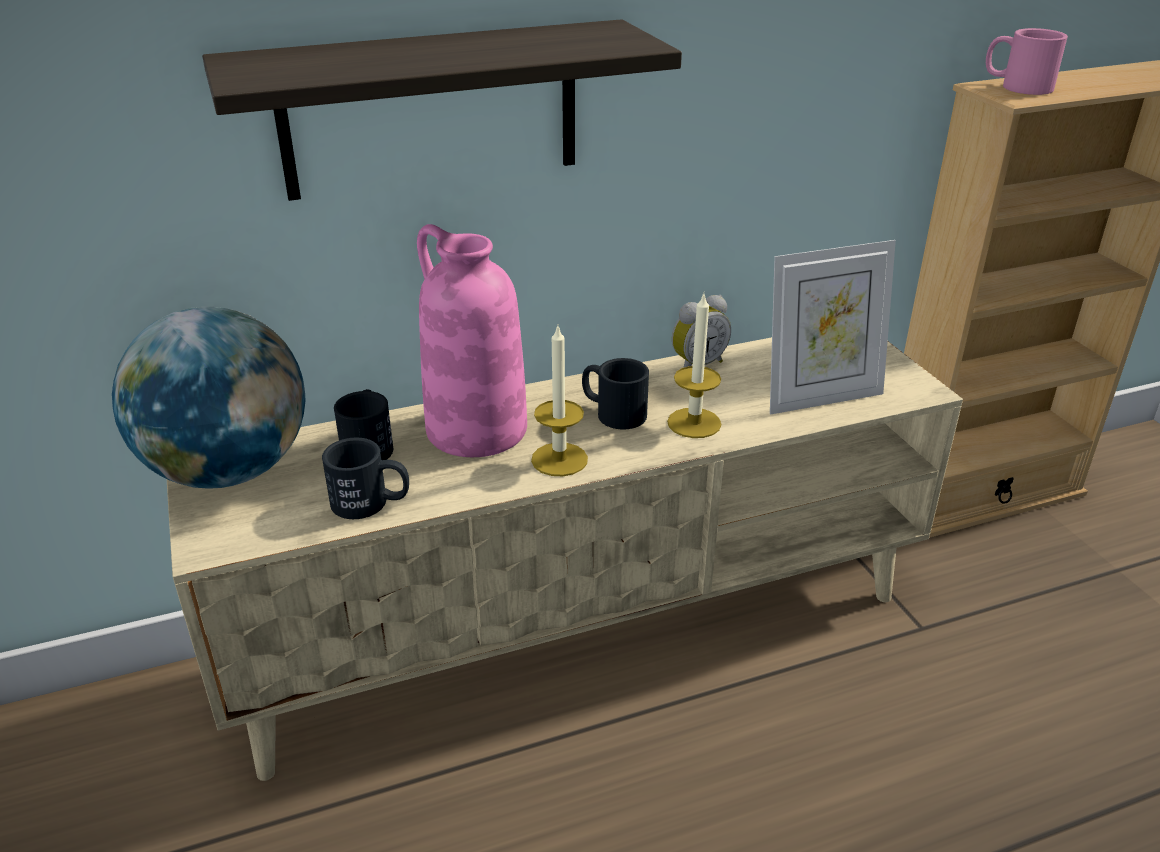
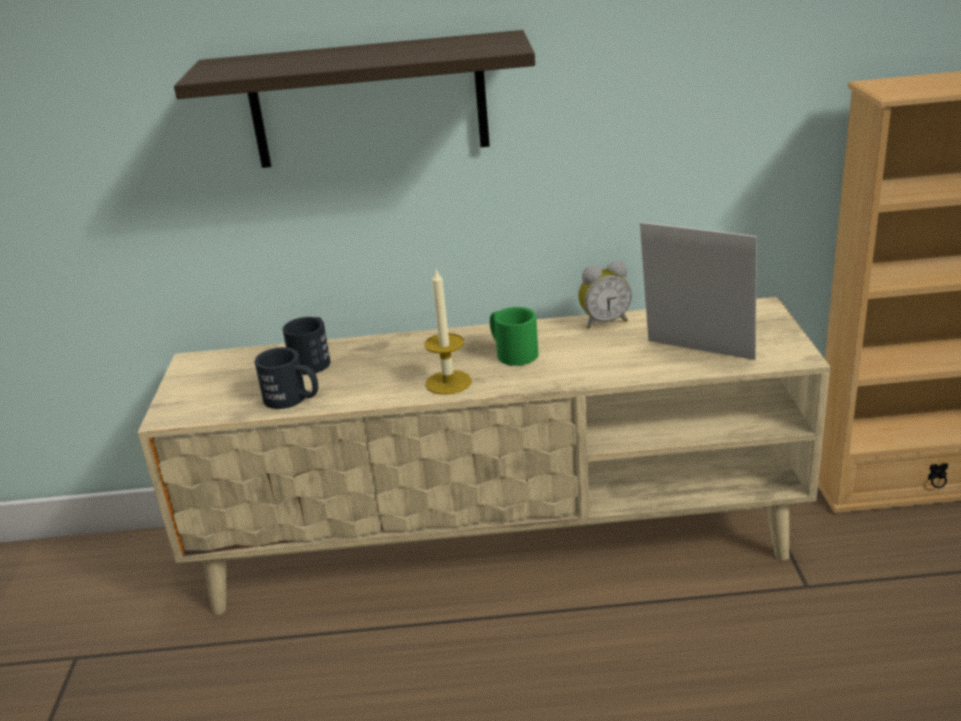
camera: 20 degrees right, 5 degrees down
(229, 471) = (209, 369): globe -> none
(474, 429) = (397, 356): pink vase -> none
(612, 412) = (511, 352): black mug -> green mug
(694, 423) = (573, 365): candle -> none
(820, 397) = (696, 354): picture frame -> picture frame turned 150 degrees counterclockwise
(1016, 86) = (904, 83): pink mug -> none

